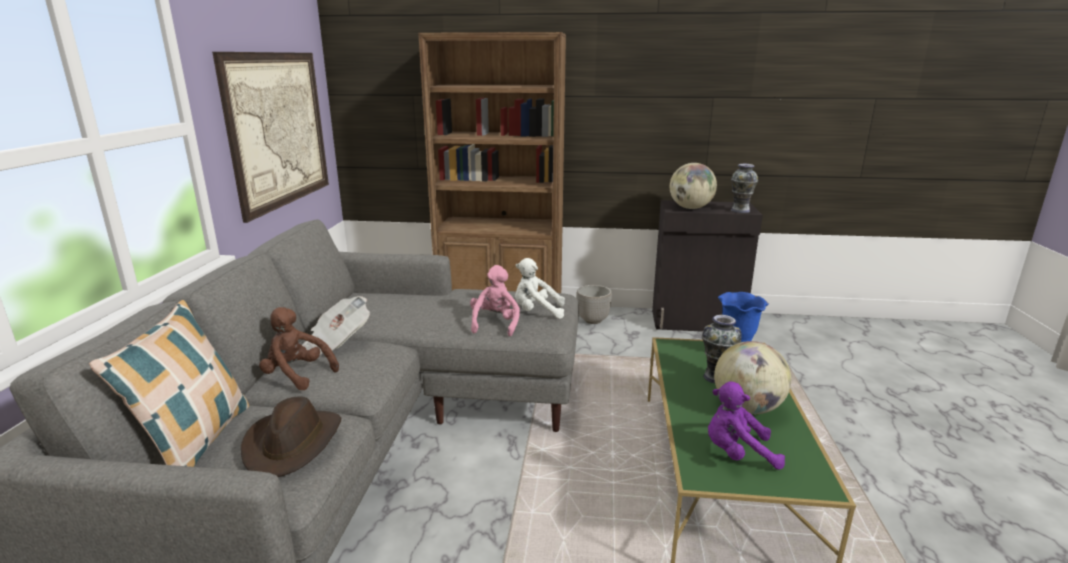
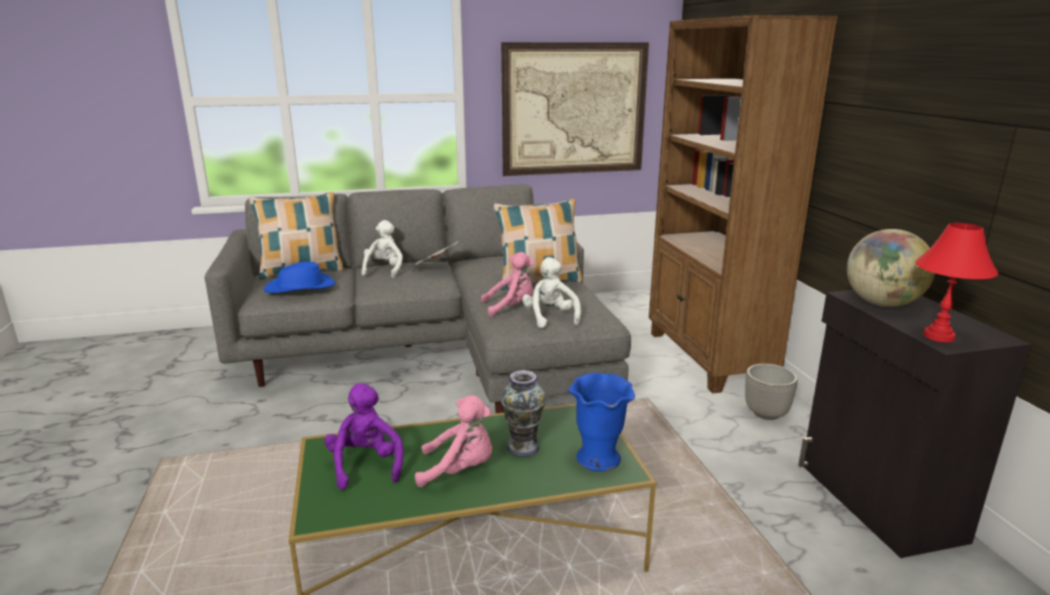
camera: 70 degrees right, 0 degrees up
(293, 443) = (300, 287): brown hat -> blue hat
(297, 375) = (384, 271): brown plush toy -> white plush toy
(443, 301) = (538, 281): none -> pillow
(740, 210) = (939, 336): vase -> red table lamp
(747, 408) = (460, 470): globe -> pink plush toy

